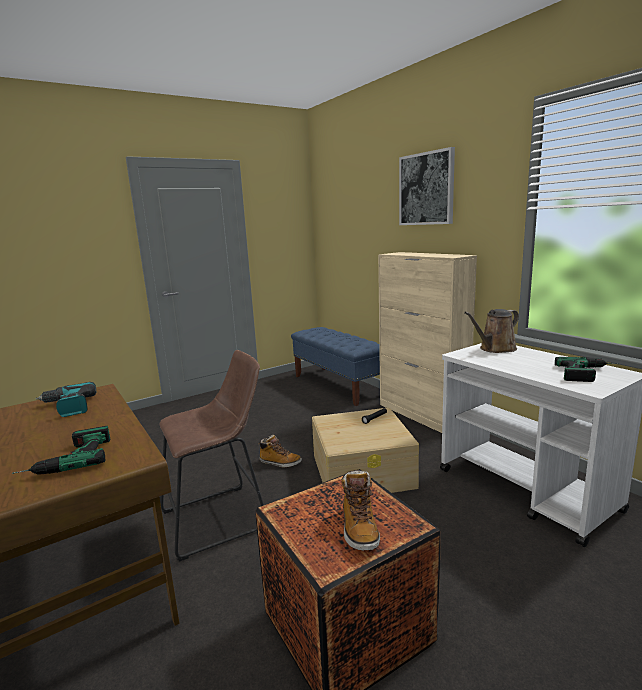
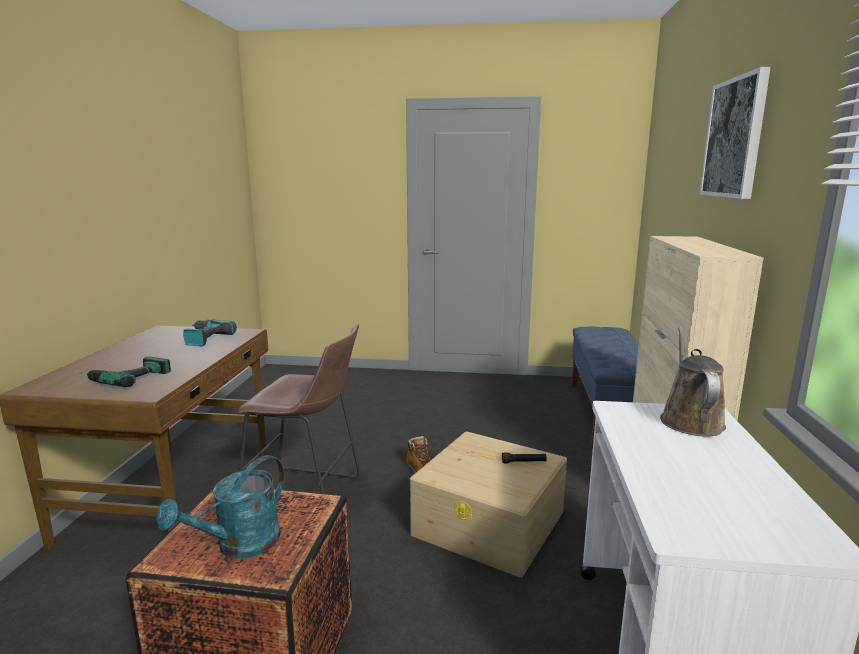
camera: 40 degrees right, 0 degrees up
(359, 527) = (239, 546): boot -> turquoise watering can
(495, 349) = (690, 420): brown watering can -> brown watering can turned 90 degrees clockwise
(590, 373) = (750, 514): power drill -> none

